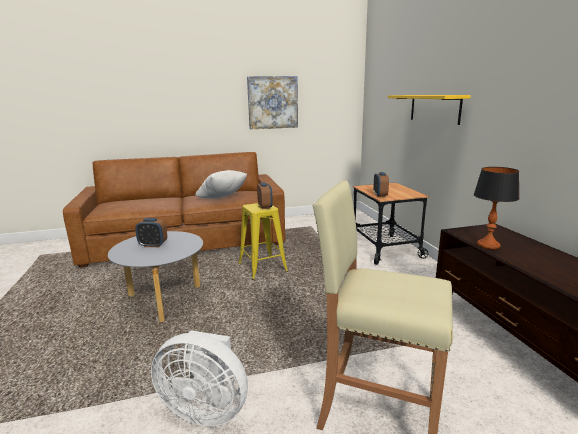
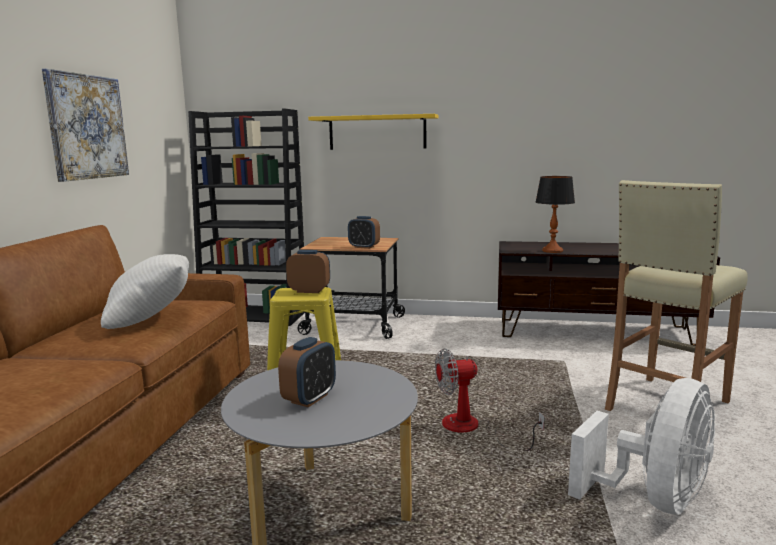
camera: 65 degrees left, 5 degrees down
(264, 321) = (472, 429): none -> fan
(362, 223) = (255, 315): none -> black bookcase

